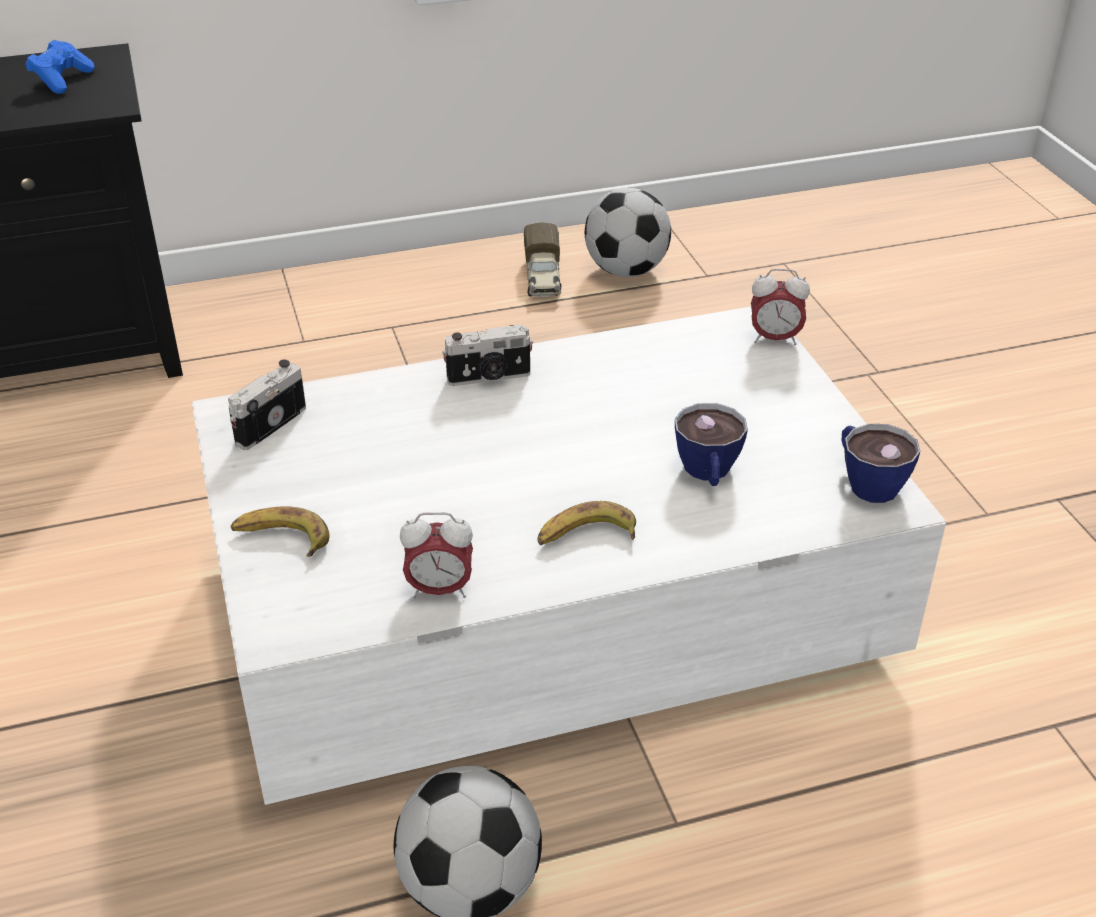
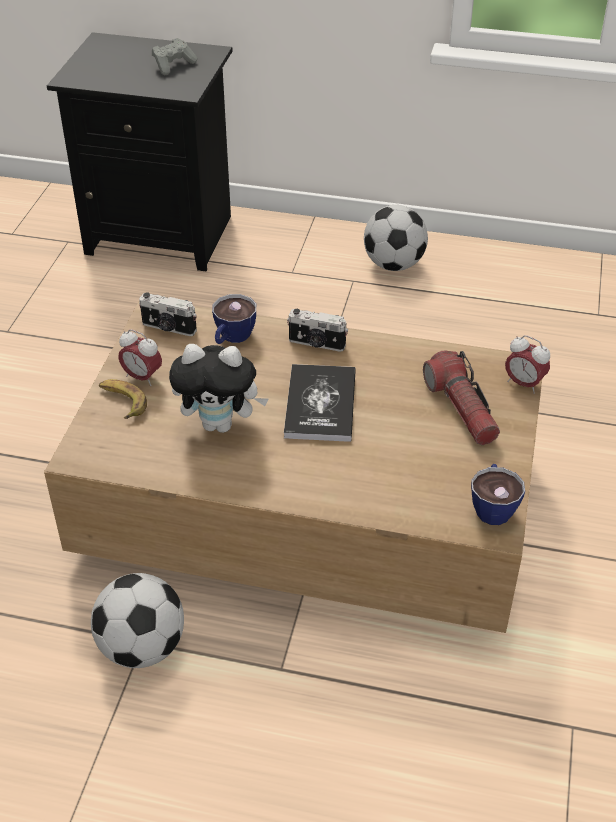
camera: 30 degrees right, 5 degrees up
(62, 80) = (173, 65): blue game controller -> grey game controller
(268, 424) = (168, 328): camera -> camera turned 135 degrees counterclockwise
(439, 590) = (179, 467): alarm clock -> alarm clock (142, 377)
(448, 515) = (220, 424): none -> plush toy
(543, 279) = (478, 279): toy truck -> none
(550, 607) = (309, 505): white coffee table -> brown coffee table
(558, 444) = (320, 404): none -> book
(585, 536) = (287, 469): banana -> none
(627, 271) = (542, 291): football -> football (394, 265)
(708, 474) = (394, 460): cup -> cup (232, 338)
(731, 389) = (461, 408): none -> flashlight

